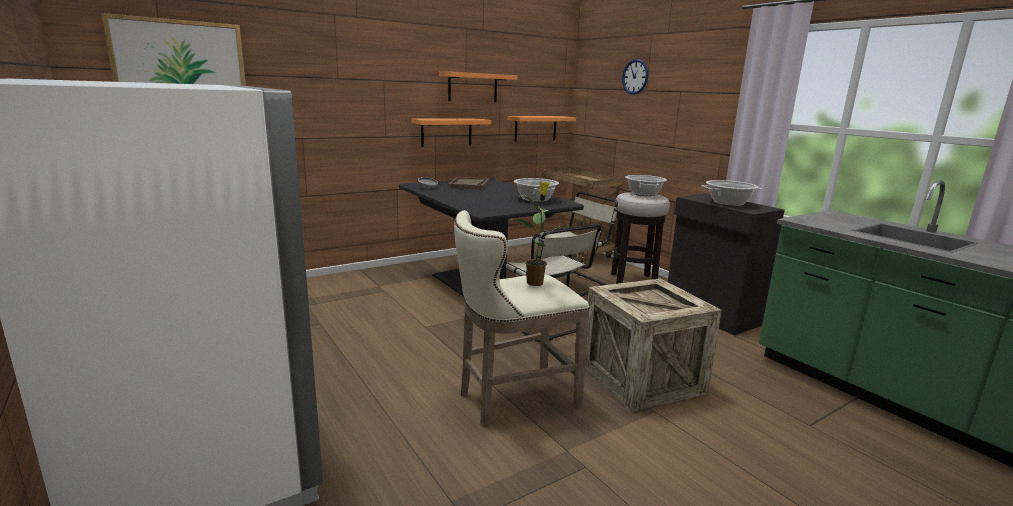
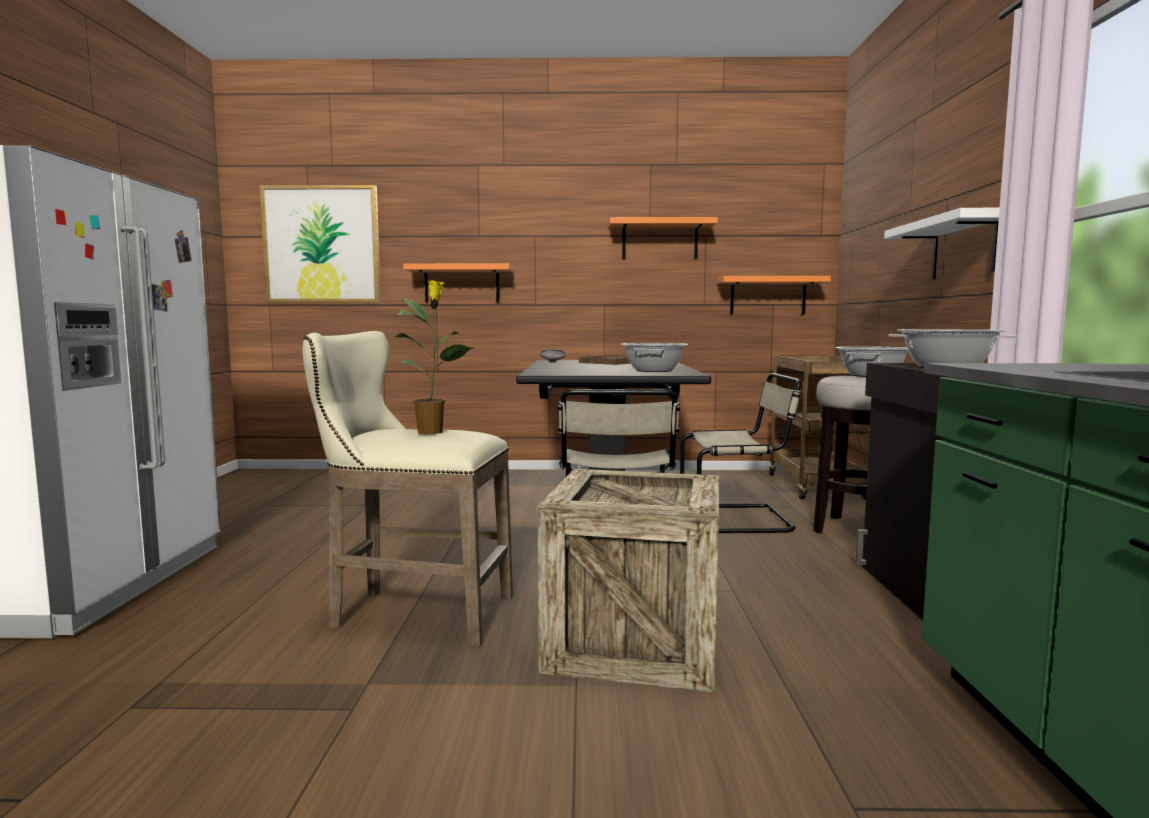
camera: 35 degrees right, 10 degrees down
(446, 132) = (619, 299): orange shelf -> orange shelf (462, 284)
(635, 77) = (896, 194): wall clock -> none
(694, 124) = (963, 248): none -> white shelf

